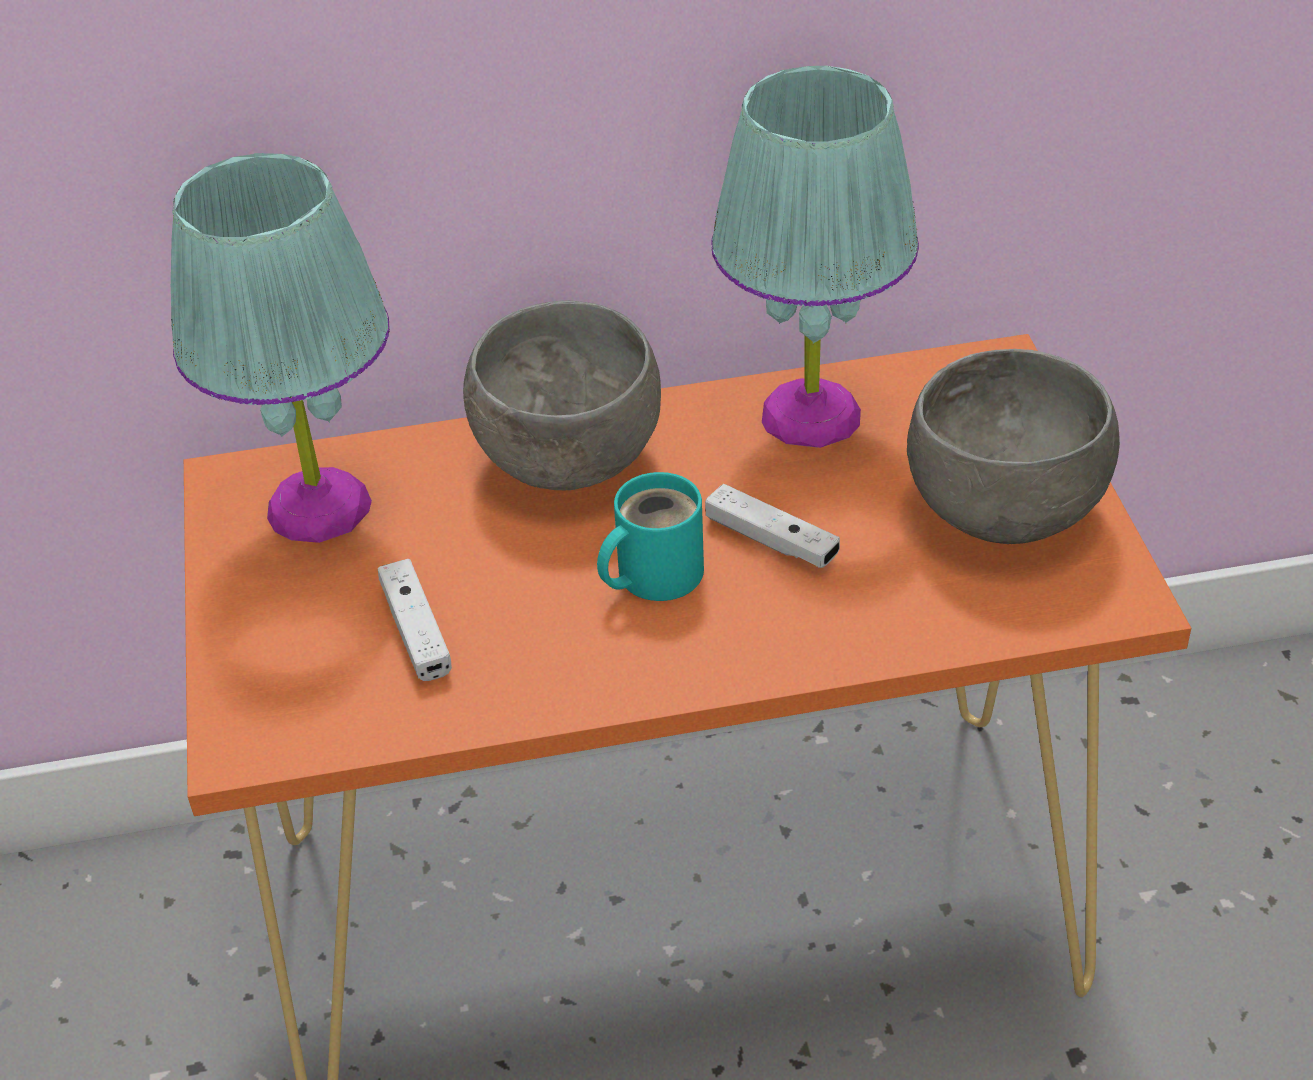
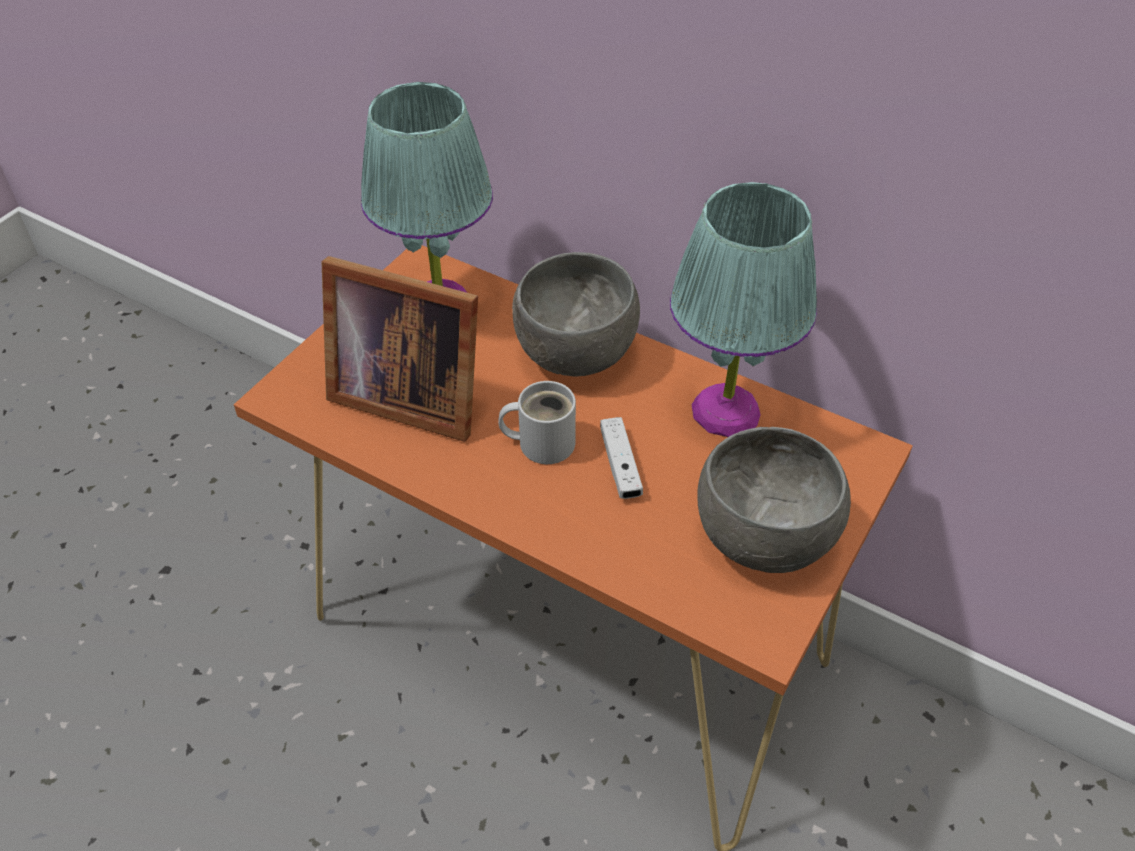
camera: 40 degrees right, 5 degrees up
(416, 631) = (406, 394): white game controller -> picture frame
(651, 574) = (541, 441): turquoise mug -> white mug

